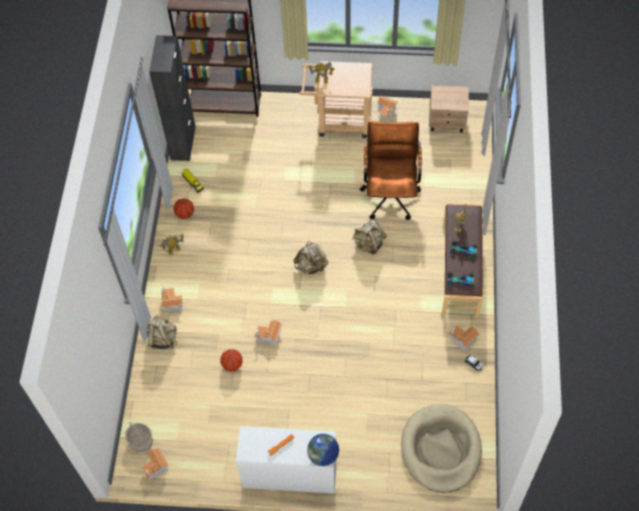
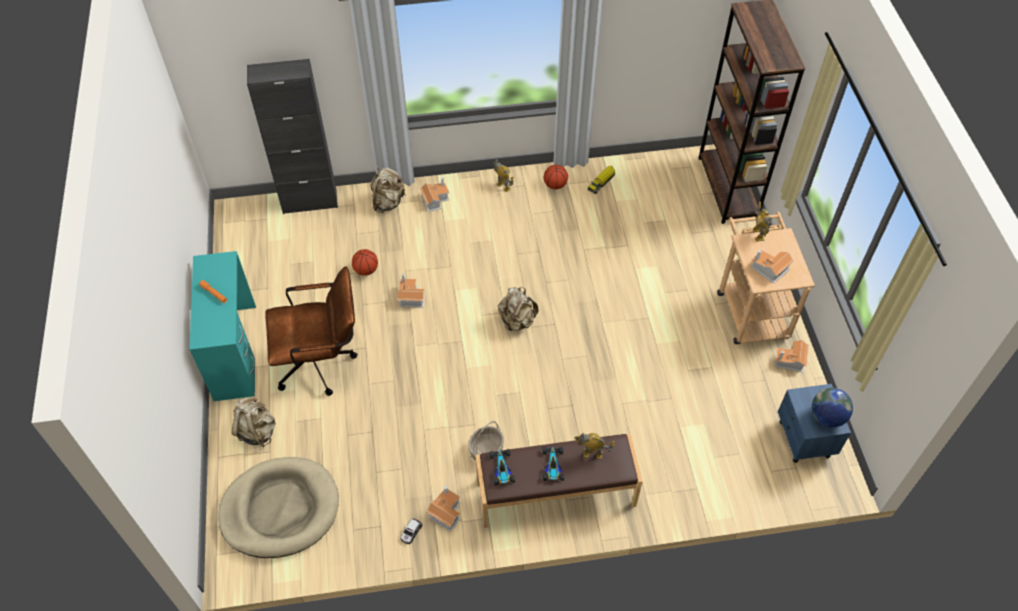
camera: 75 degrees right, 5 degrees down
(141, 441) = (263, 212): basket -> basket (486, 451)
(156, 467) = (234, 231): toy house -> toy house (769, 270)
(183, 143) = (654, 162): black cabinet -> black cabinet (310, 202)
(289, 474) = (235, 352): white desk -> turquoise desk
(323, 455) = (203, 336): globe -> globe (827, 417)
(369, 244) = (566, 377): beige backpack -> beige backpack (257, 431)
(390, 193) = (655, 388): brown office chair -> brown office chair (322, 362)
(447, 122) = (804, 439): beige nightstand -> blue nightstand

